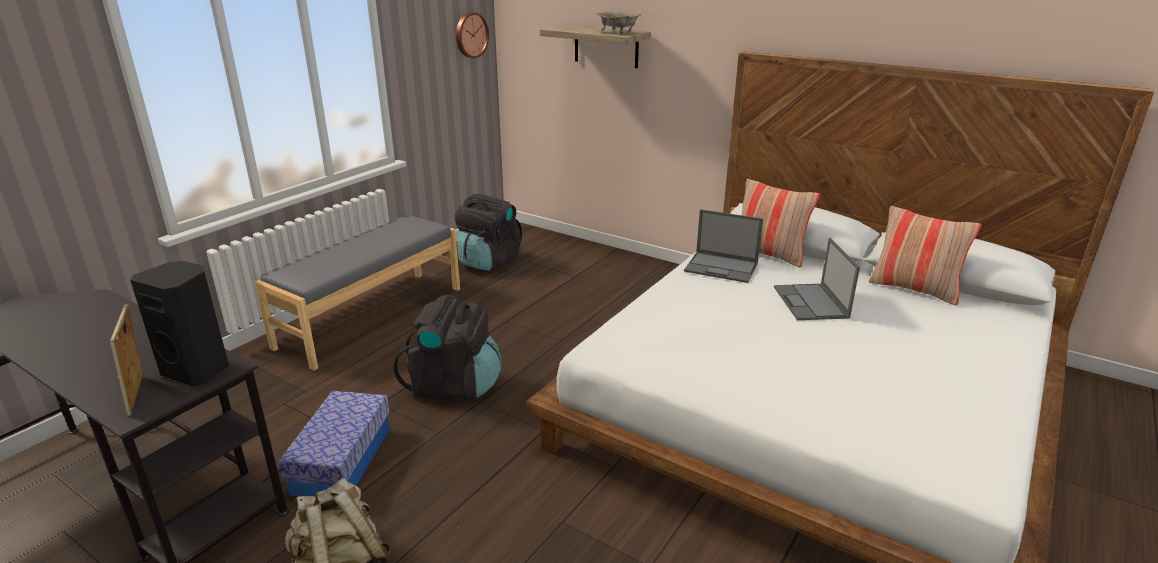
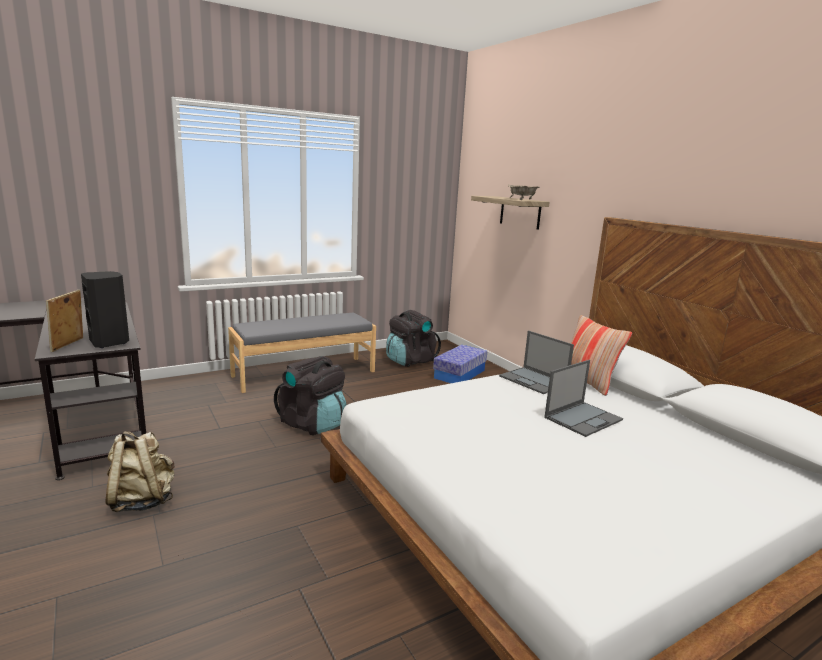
camera: 25 degrees right, 10 degrees down
(342, 460) = (206, 443): storage box -> storage box (459, 374)
(470, 35) = (434, 200): wall clock -> none
(811, 302) = (583, 418): laptop -> laptop turned 150 degrees counterclockwise
(914, 289) = (703, 434): pillow -> none

